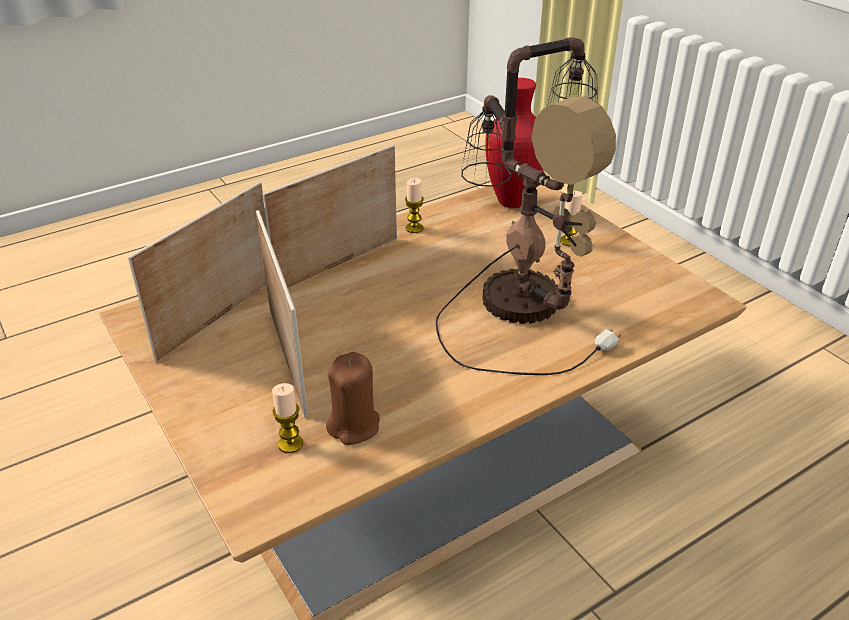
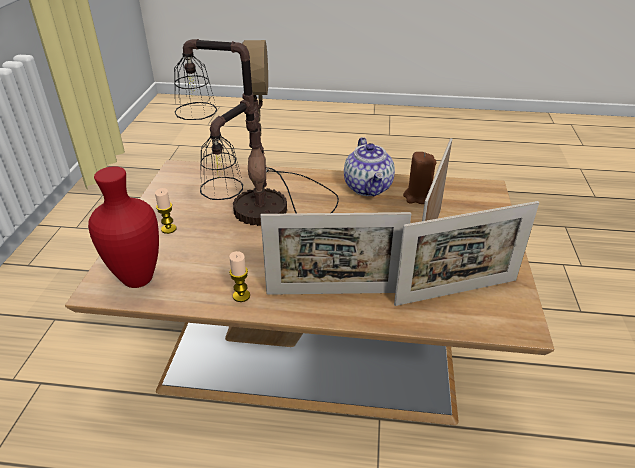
camera: 140 degrees left, 0 degrees up
(290, 444) = (455, 203): candle -> none
(439, 404) = (369, 187): none -> teapot

